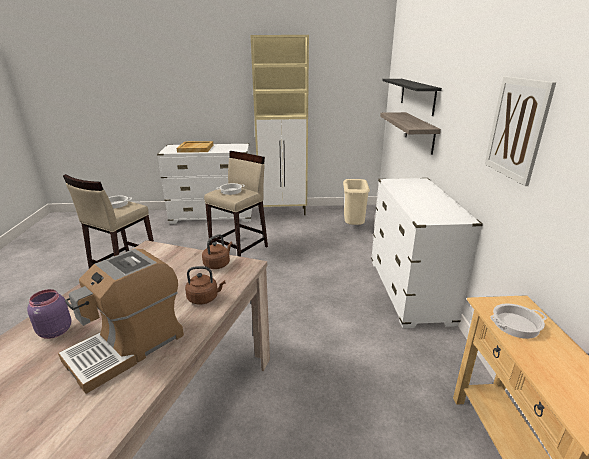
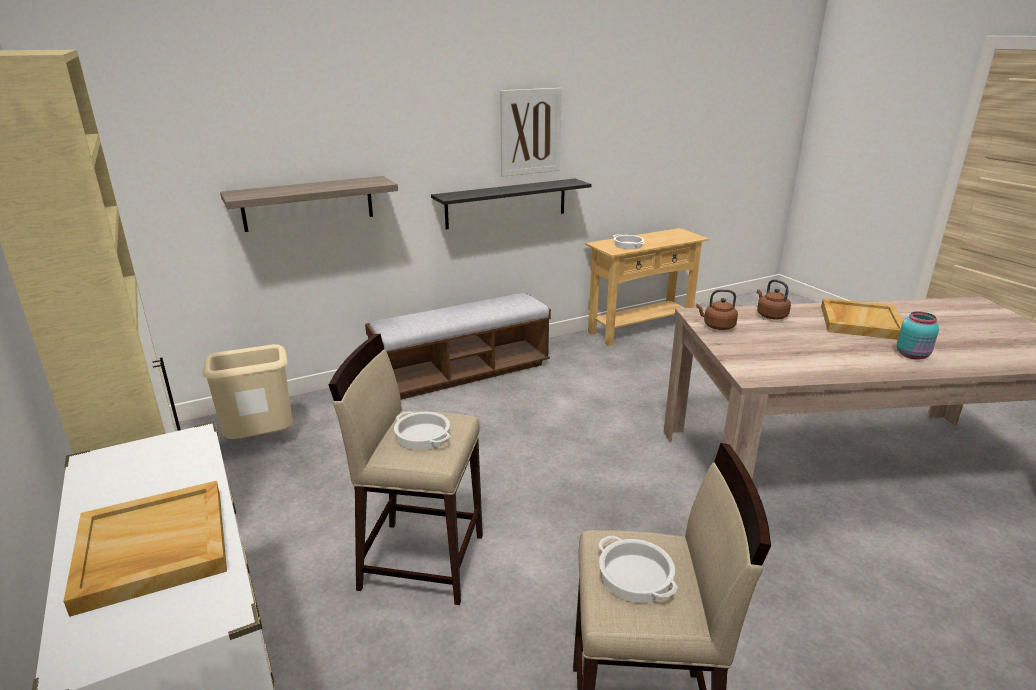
camera: 115 degrees left, 0 degrees up
(54, 331) = (913, 355): purple jar -> turquoise jar
(128, 347) = (860, 322): coffee machine -> beige tray
(409, 291) = (462, 373): white dresser -> bench
(417, 95) = (267, 151): black shelf -> black shelf (506, 203)

